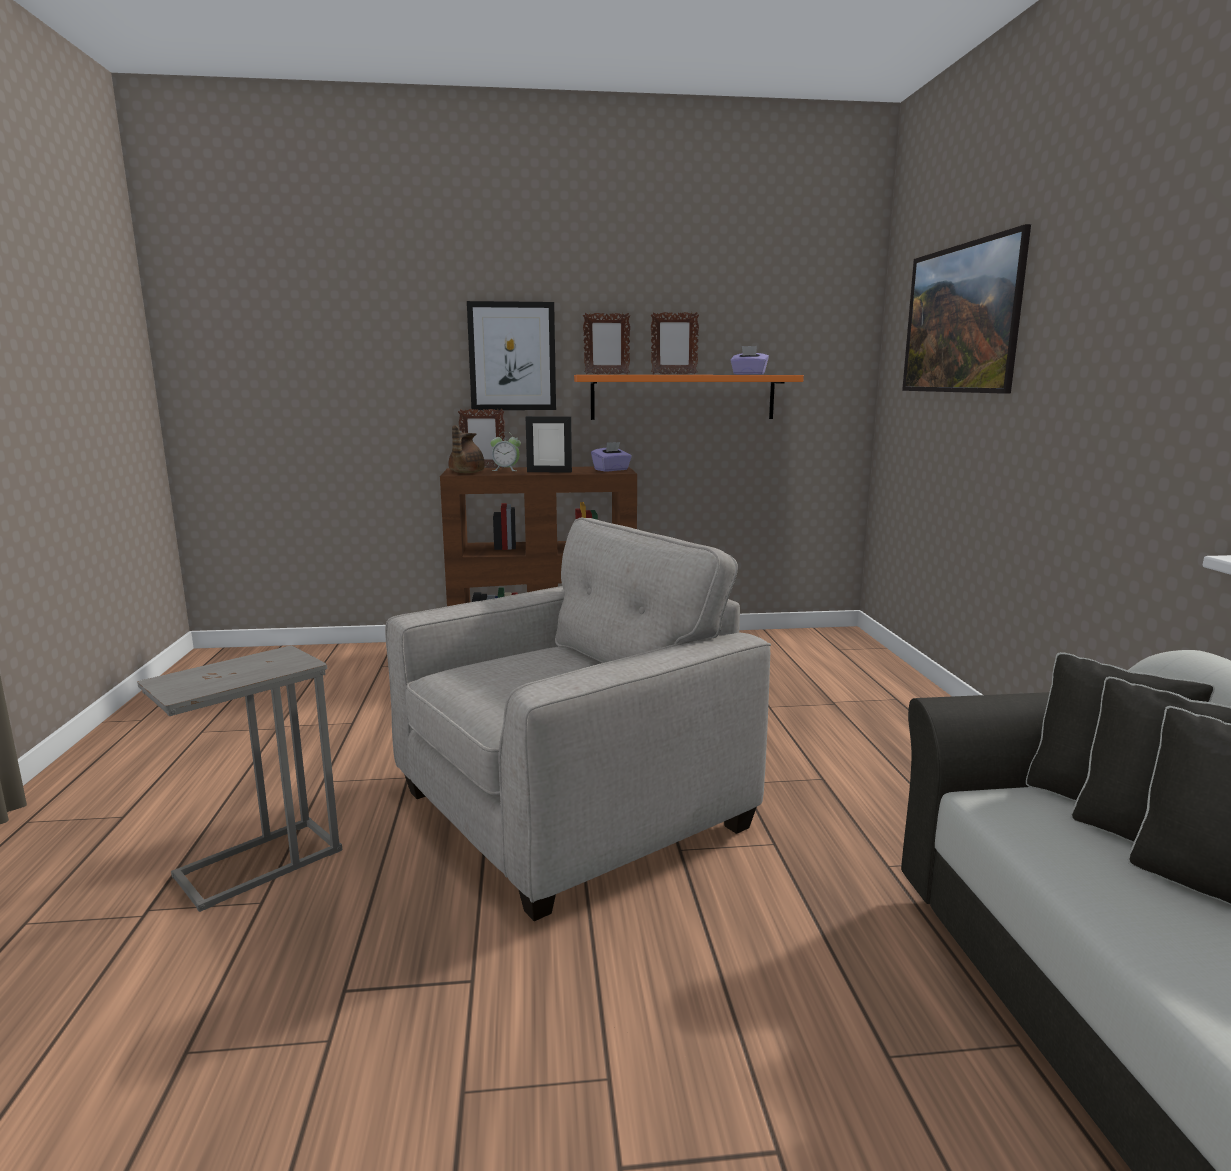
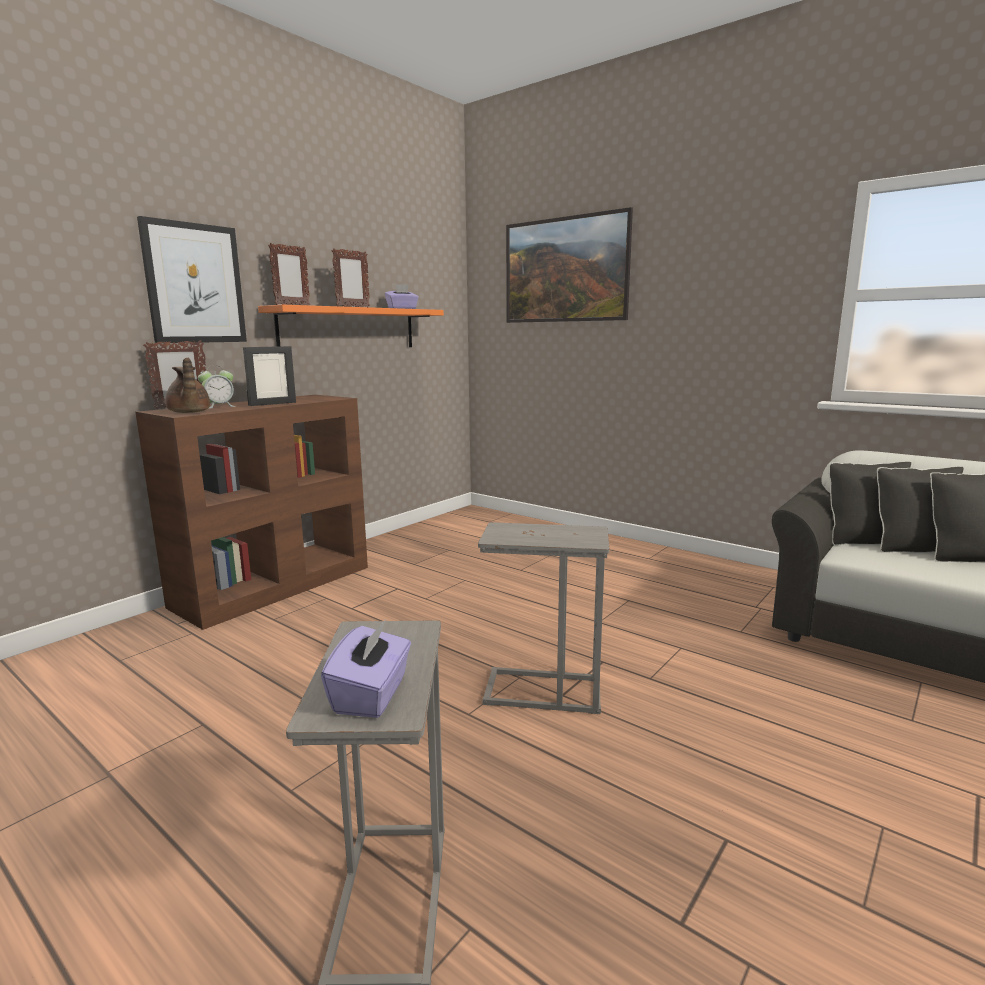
camera: 45 degrees left, 0 degrees up
(570, 810) = (544, 691): grey armchair -> grey side table
(611, 470) = (321, 397): purple tissue box -> purple tissue box (372, 695)

